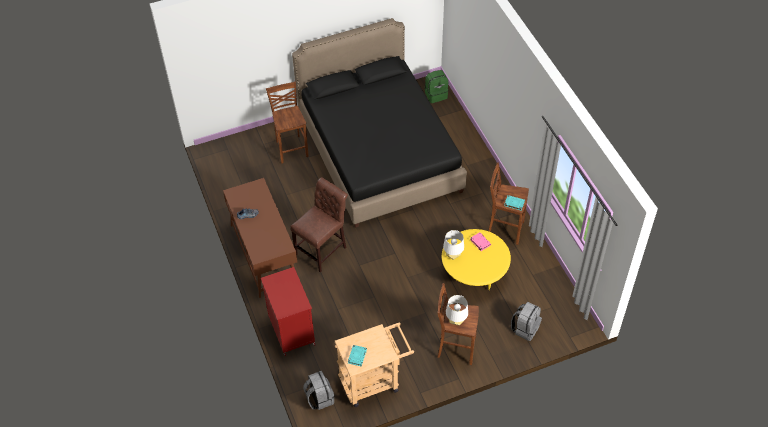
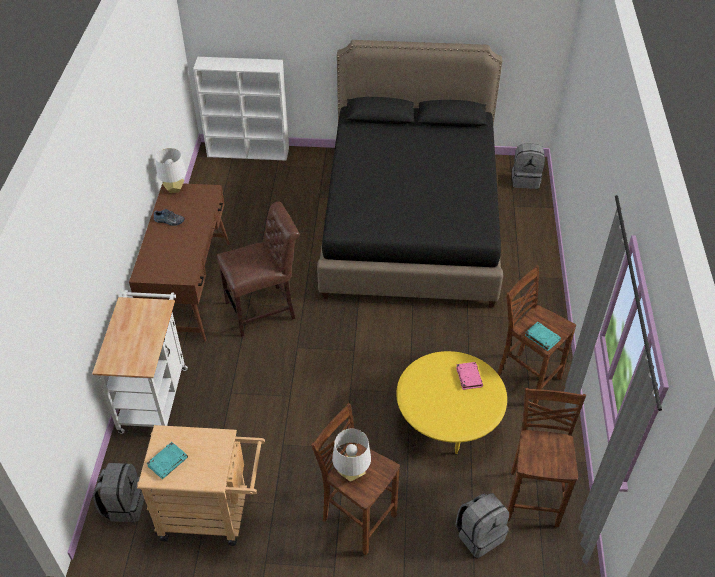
camera: 25 degrees right, 5 degrees down
(236, 140) = (249, 152): none -> white bookcase
(291, 148) = (306, 181): brown stool -> brown stool (533, 497)
(291, 329) = (154, 394): red cabinet -> white cart
(435, 95) = (525, 180): green backpack -> grey backpack
(453, 255) = (418, 379): white table lamp -> white table lamp (174, 189)

